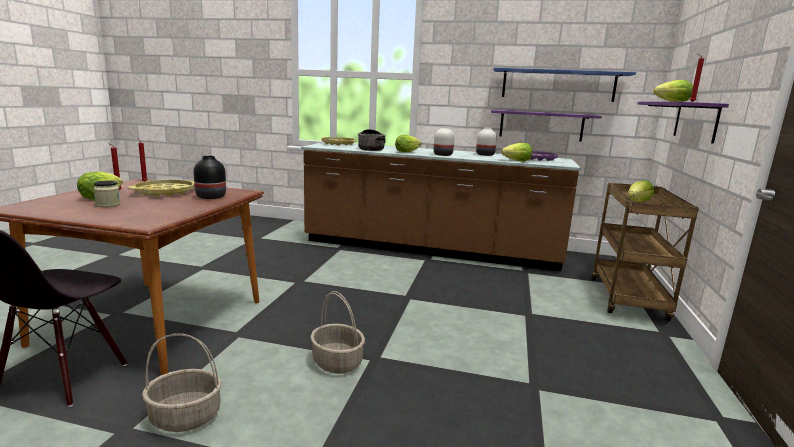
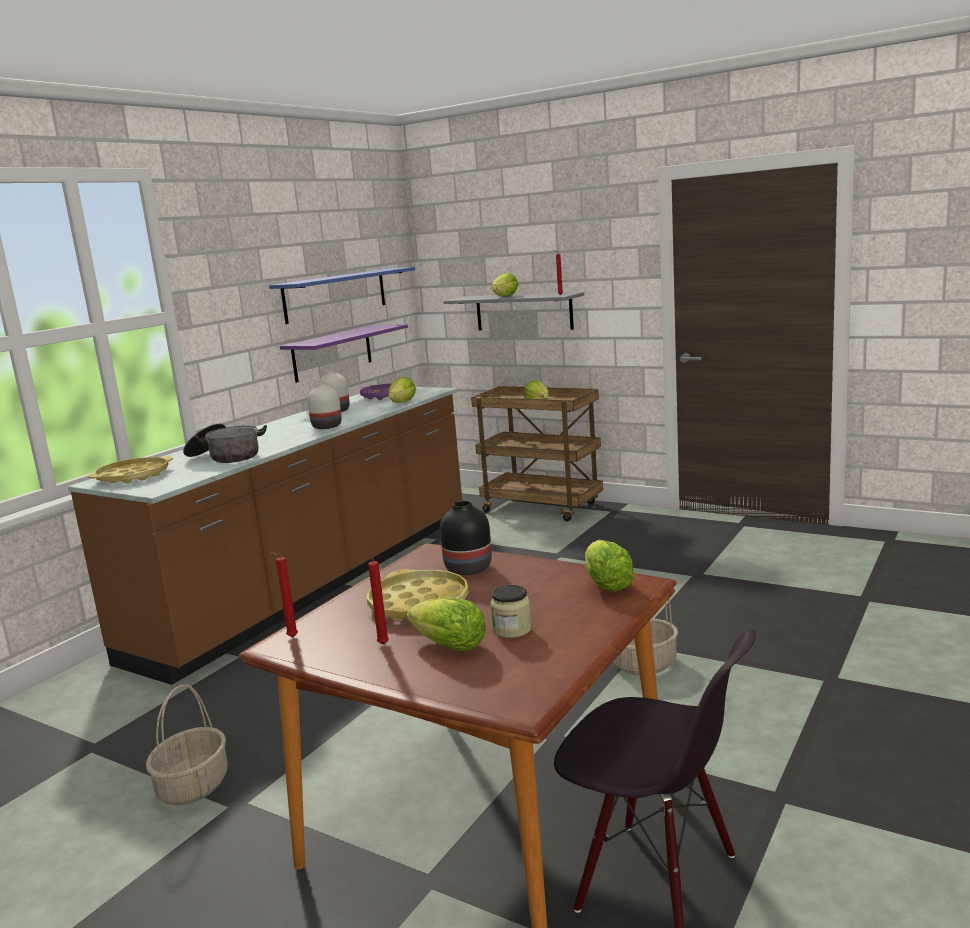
camera: 70 degrees left, 0 degrees up
(184, 417) = (752, 757): basket -> basket (193, 787)
(406, 152) = (282, 441): lettuce -> lettuce (607, 585)
(695, 121) = (523, 312): purple shelf -> grey shelf

